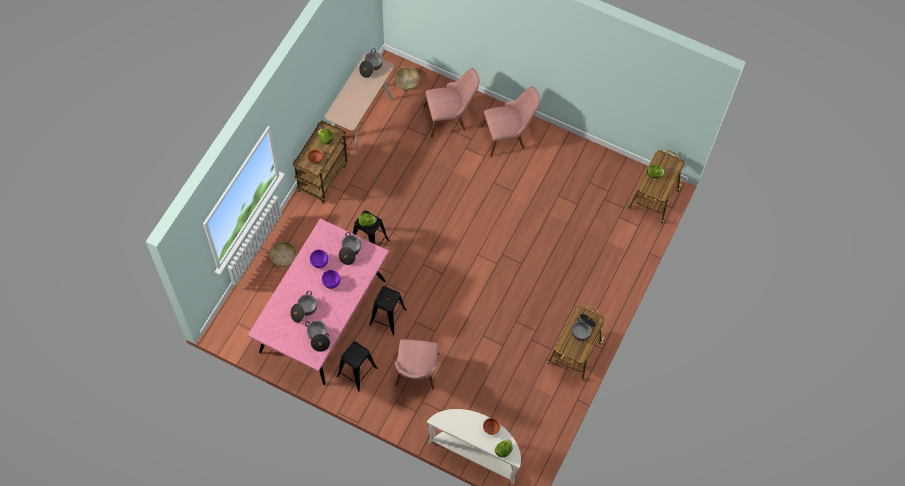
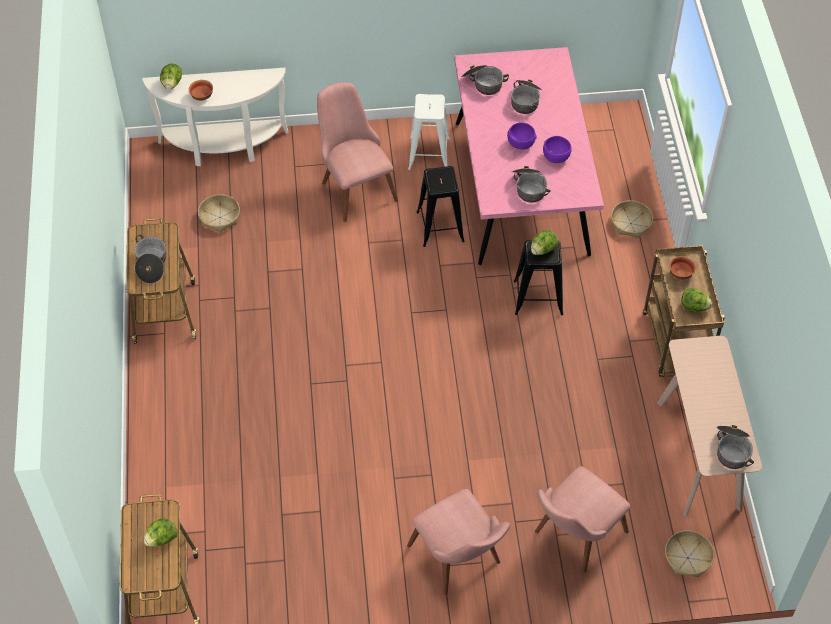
camera: 150 degrees right, 10 degrees down
(357, 372) = (429, 153): black stool -> white stool
(508, 136) = (461, 562): pink chair -> pink chair turned 75 degrees counterclockwise
(508, 400) = (219, 217): none -> basket

